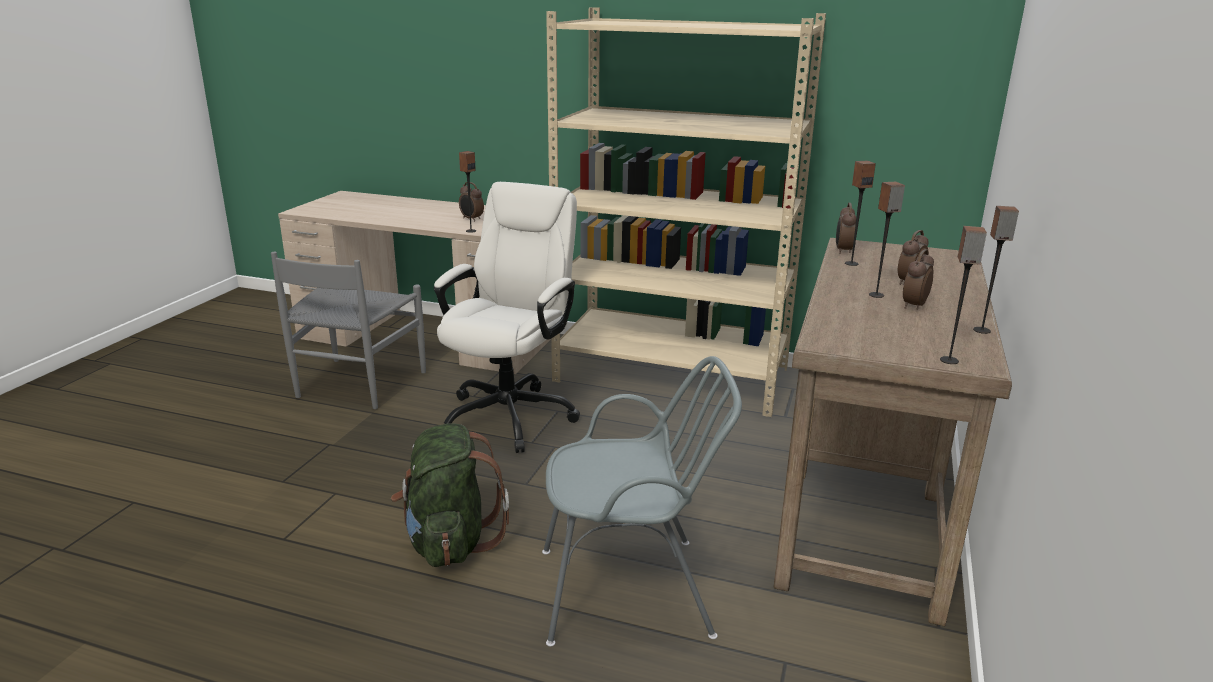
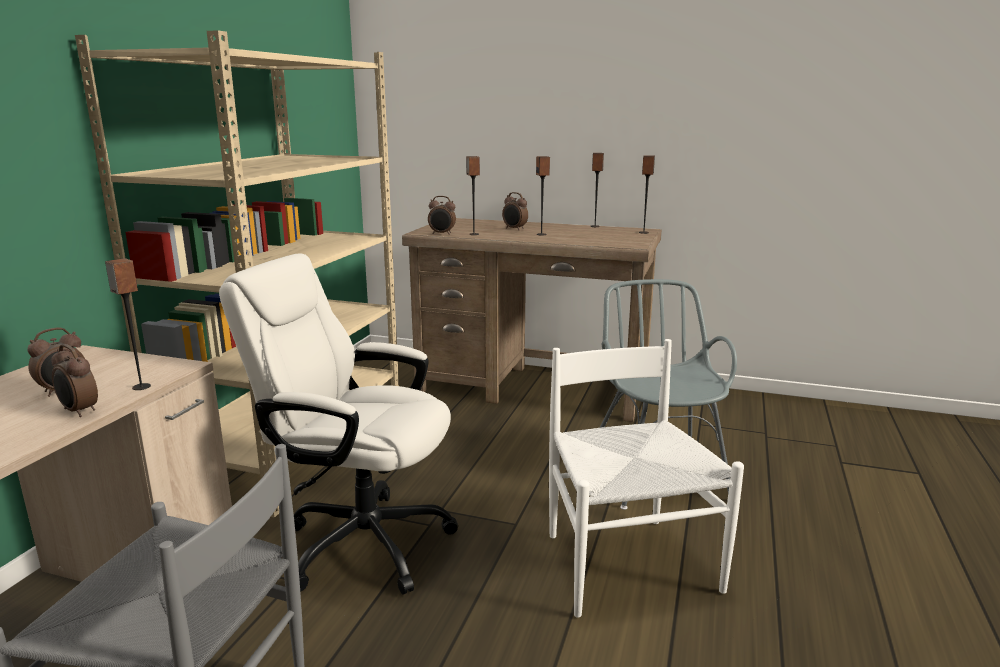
camera: 90 degrees left, 5 degrees down
(450, 541) = (626, 563): green backpack -> white chair
(913, 306) = (559, 231): alarm clock -> alarm clock (79, 411)

